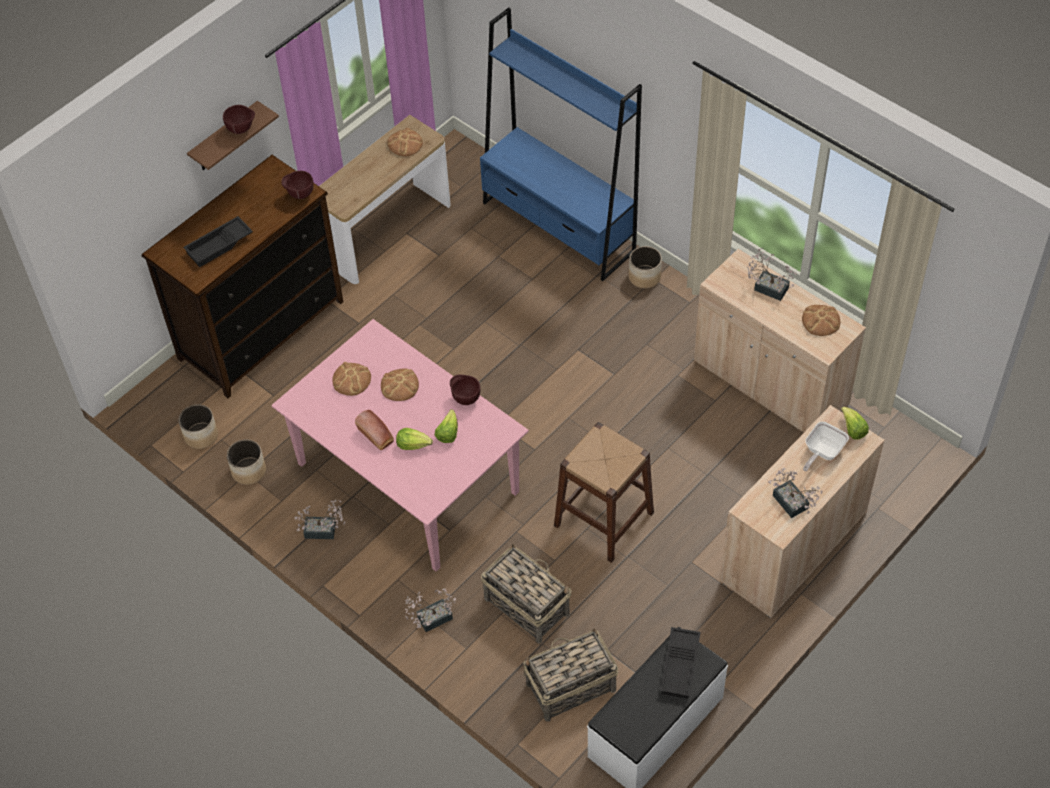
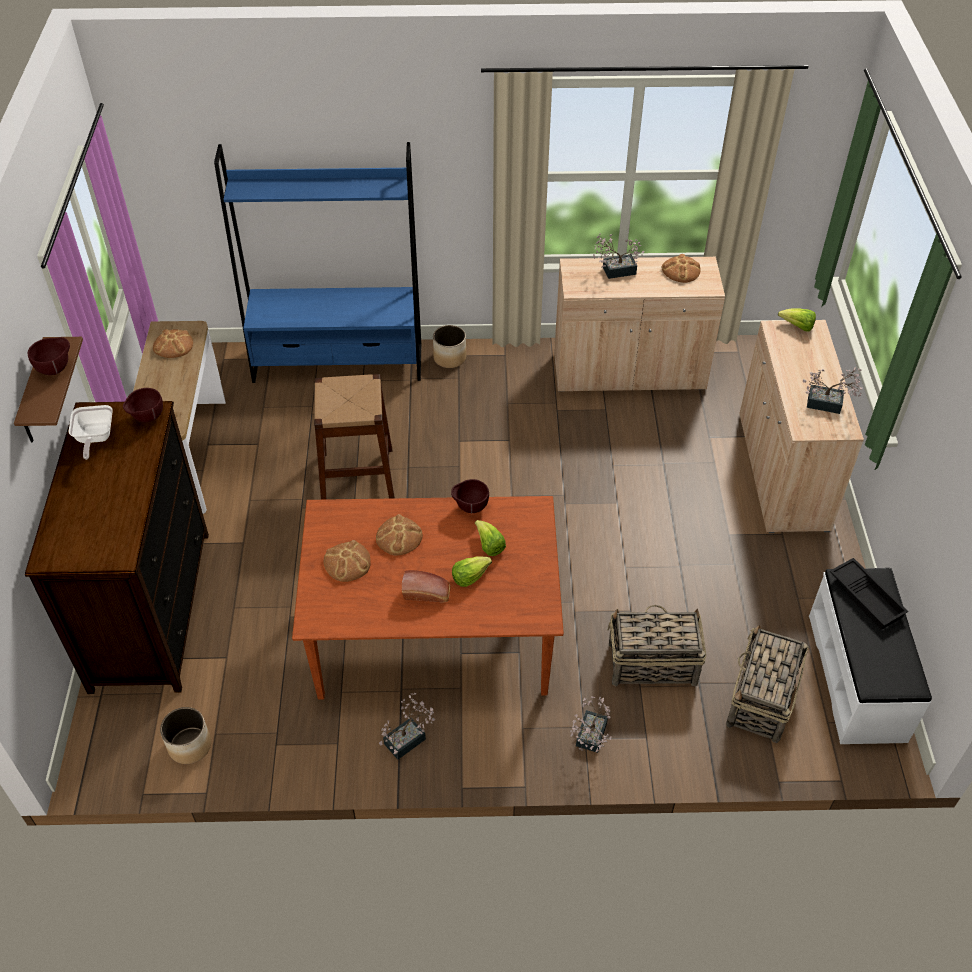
camera: 45 degrees left, 5 degrees down
(219, 246) = (110, 511): black tray -> none
(249, 471) = (276, 741): planter -> none
(406, 478) = (432, 637): pink dining table -> brown dining table
(604, 519) = (629, 551): brown stool -> brown stool (357, 477)
(822, 452) = (798, 355): frying pan -> frying pan (94, 439)

